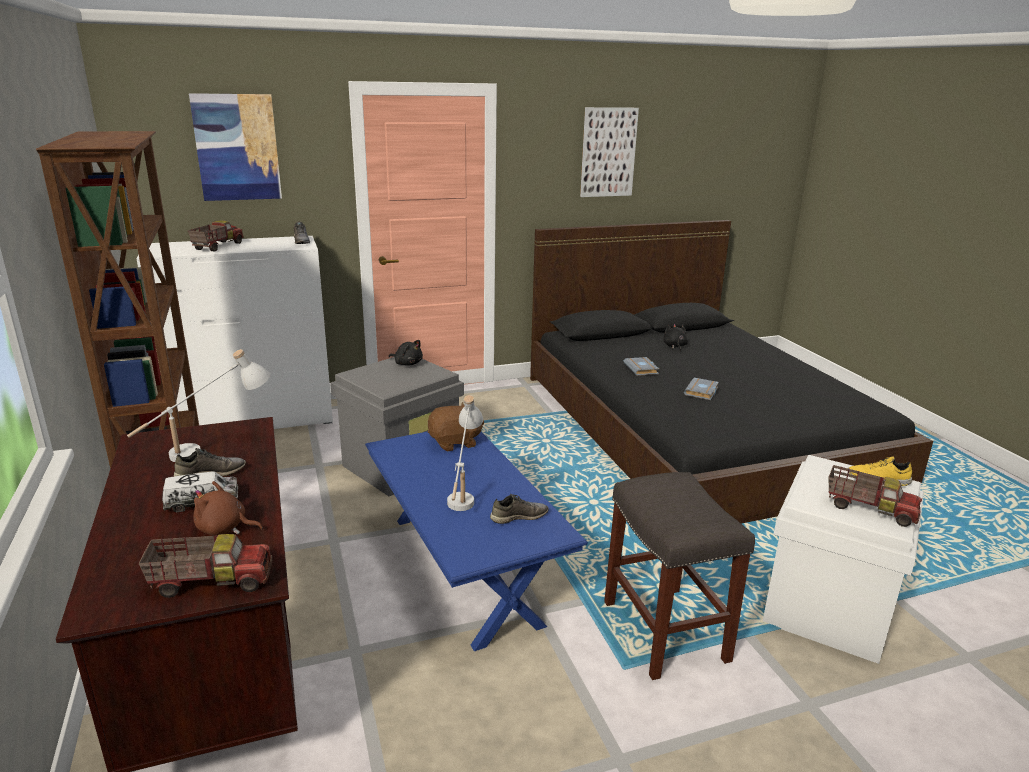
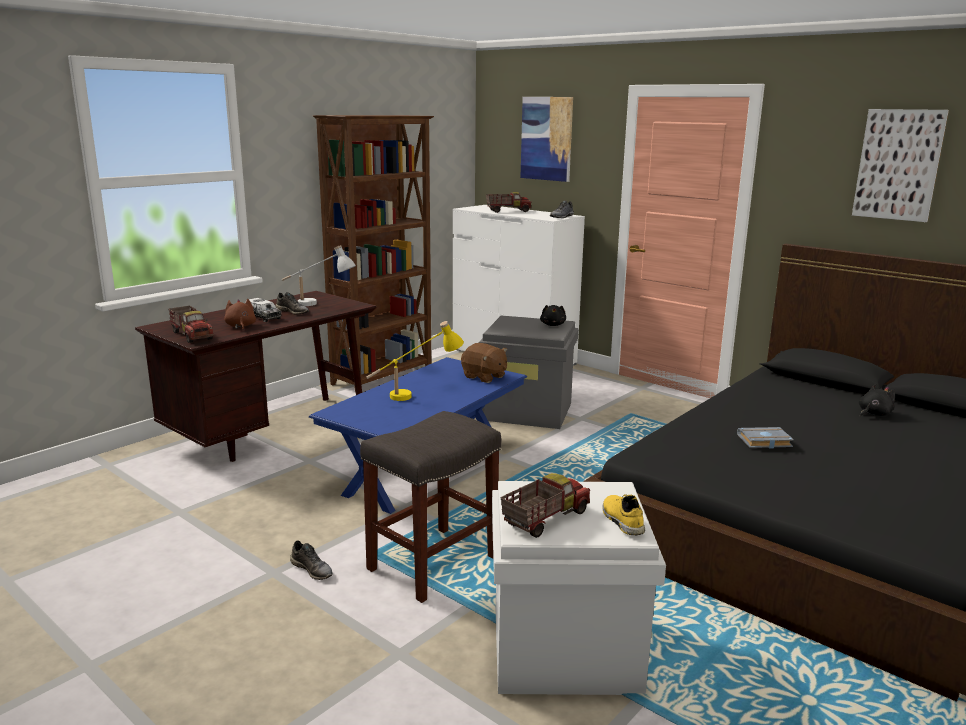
camera: 60 degrees right, 5 degrees down
(463, 493) = (416, 394): white table lamp -> yellow table lamp
(519, 516) = (404, 415): grey shoe -> grey shoe (312, 569)
(642, 369) = (767, 410): grey book -> none
(869, 509) = (544, 519): toy truck -> toy truck turned 135 degrees counterclockwise

